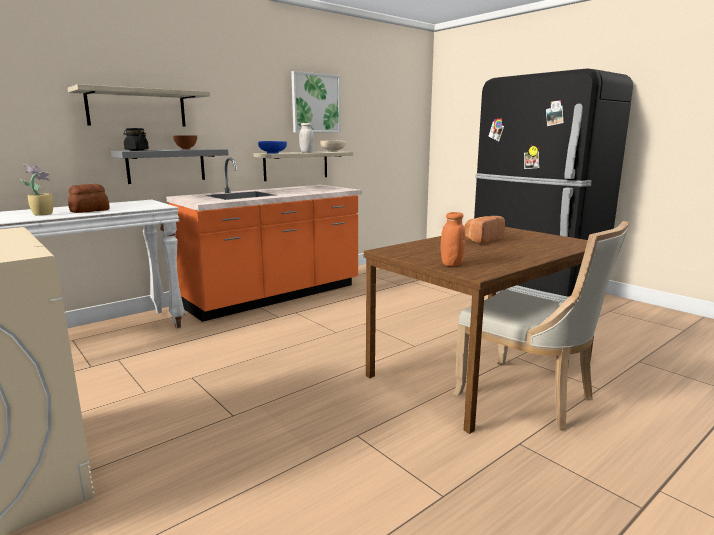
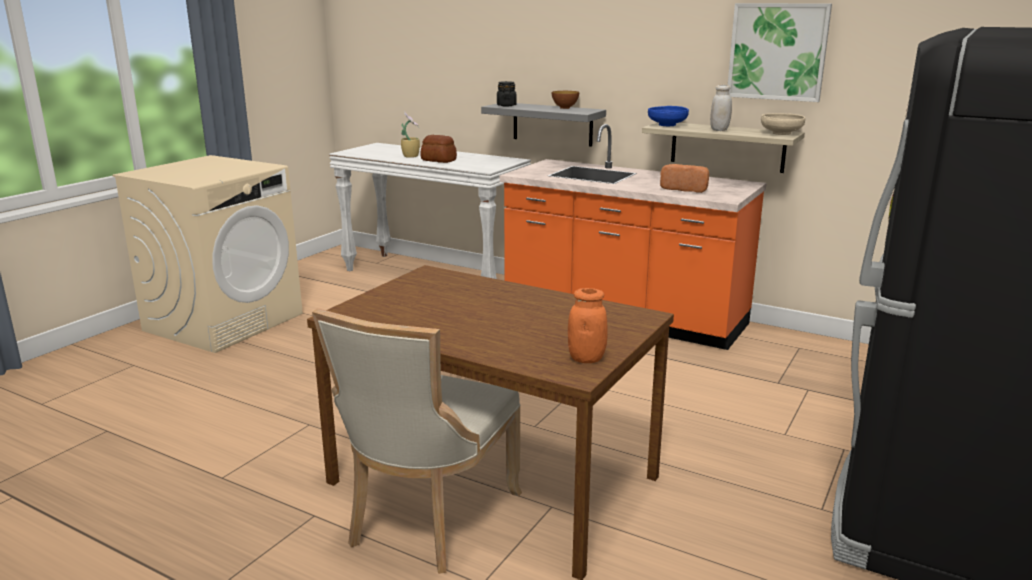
camera: 70 degrees right, 5 degrees up
(137, 108) = (530, 58): shelf -> none
(451, 264) = (378, 303): orange jar -> orange jar (586, 358)
(481, 240) = (533, 309): bread -> bread (685, 189)

